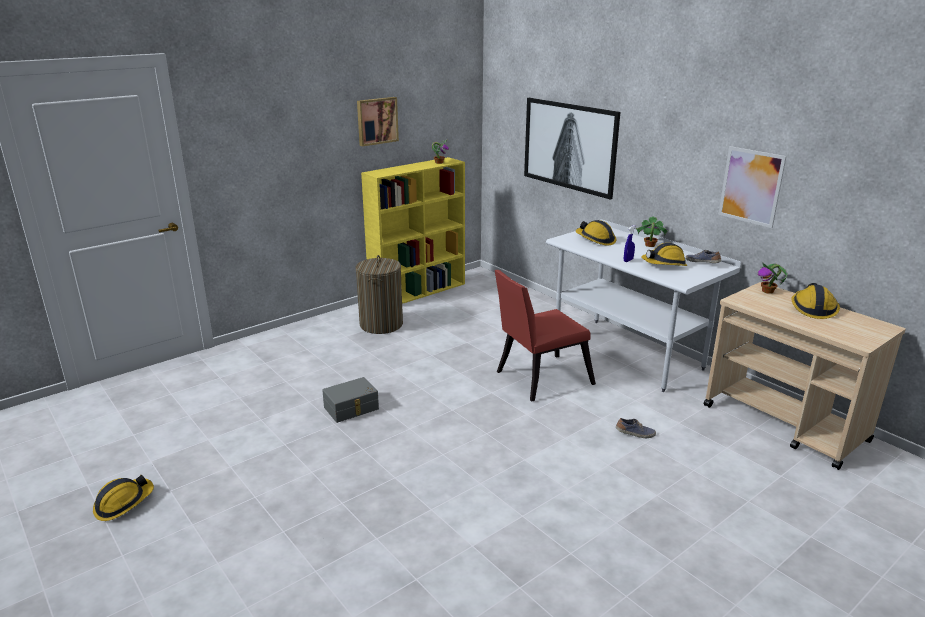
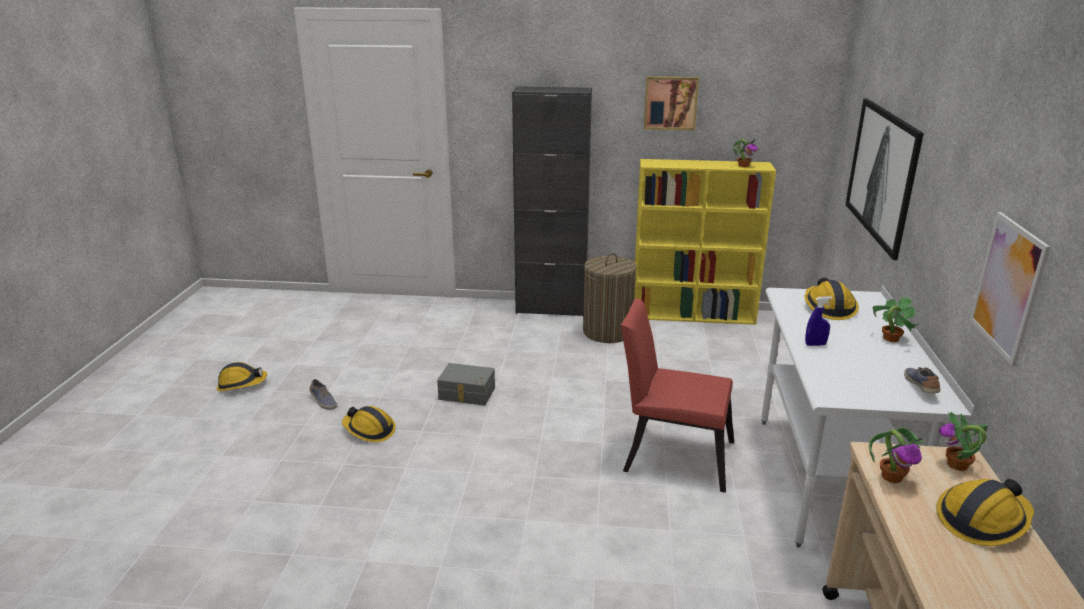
camera: 45 degrees right, 0 degrees up
(312, 324) = (551, 308): none -> black cabinet
(635, 434) = (677, 569): shoe -> shoe (323, 401)
(664, 264) = (854, 367): hard hat -> hard hat (369, 430)
(760, 307) = (892, 476): none -> potted plant

